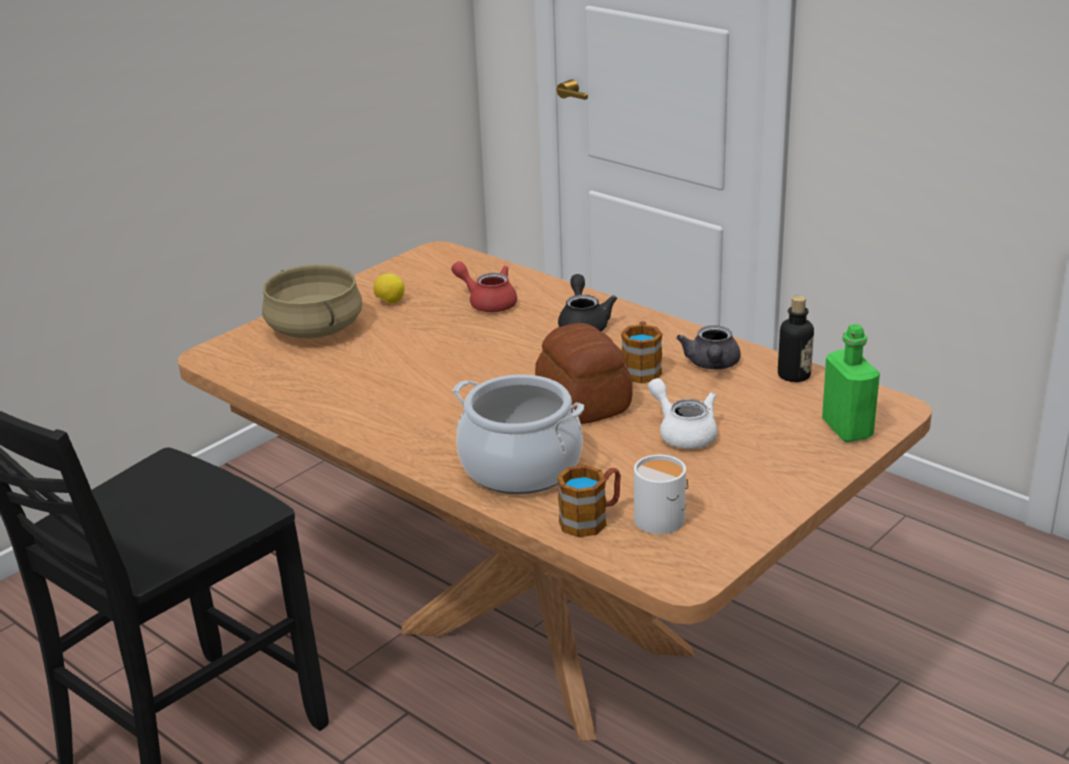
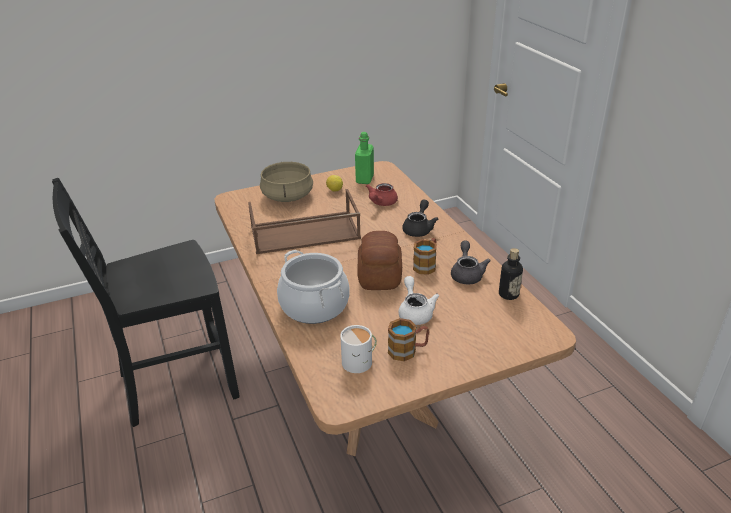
camera: 25 degrees right, 5 degrees up
(400, 375) = (304, 233): none -> brown tray
(488, 302) = (381, 203): red teapot -> red teapot turned 120 degrees counterclockwise
(591, 519) = (322, 350): mug -> mug (408, 350)
(712, 365) = (467, 274): grey teapot -> grey teapot turned 150 degrees clockwise
(847, 429) = (511, 340): green bottle -> green bottle (364, 179)

